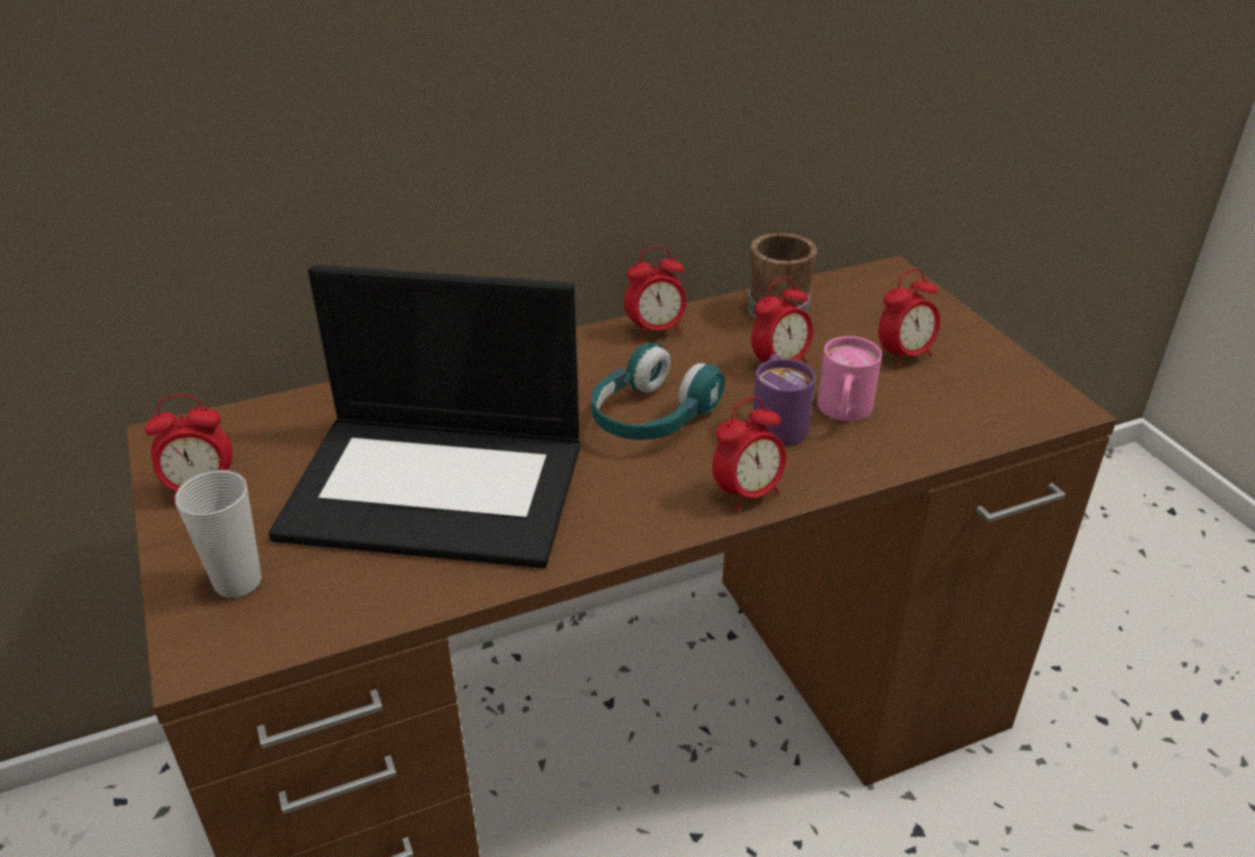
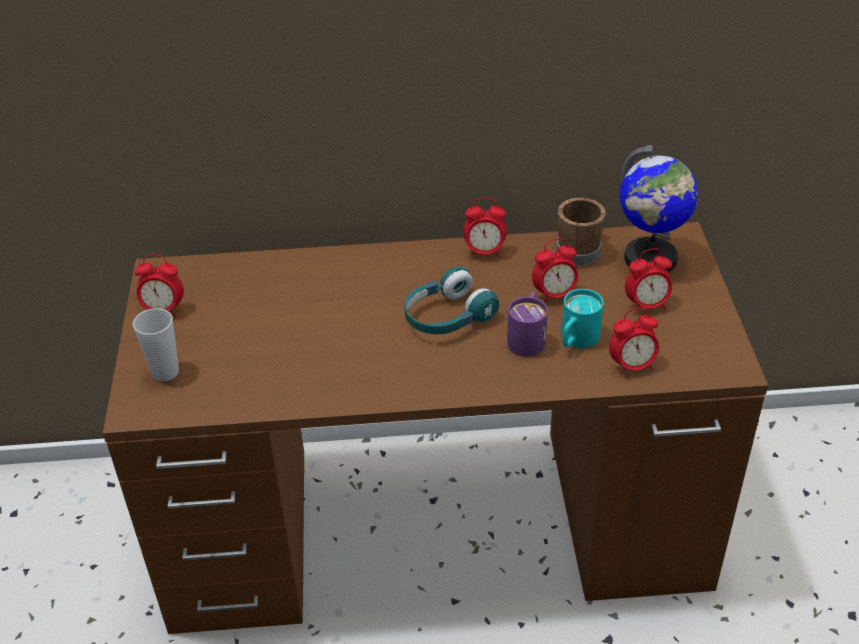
camera: 20 degrees right, 5 degrees up
(439, 487) = (297, 338): laptop -> none
(747, 494) = (479, 383): alarm clock -> alarm clock (632, 366)
(843, 413) = (576, 340): pink mug -> turquoise mug
(872, 303) = (650, 259): none -> globe

